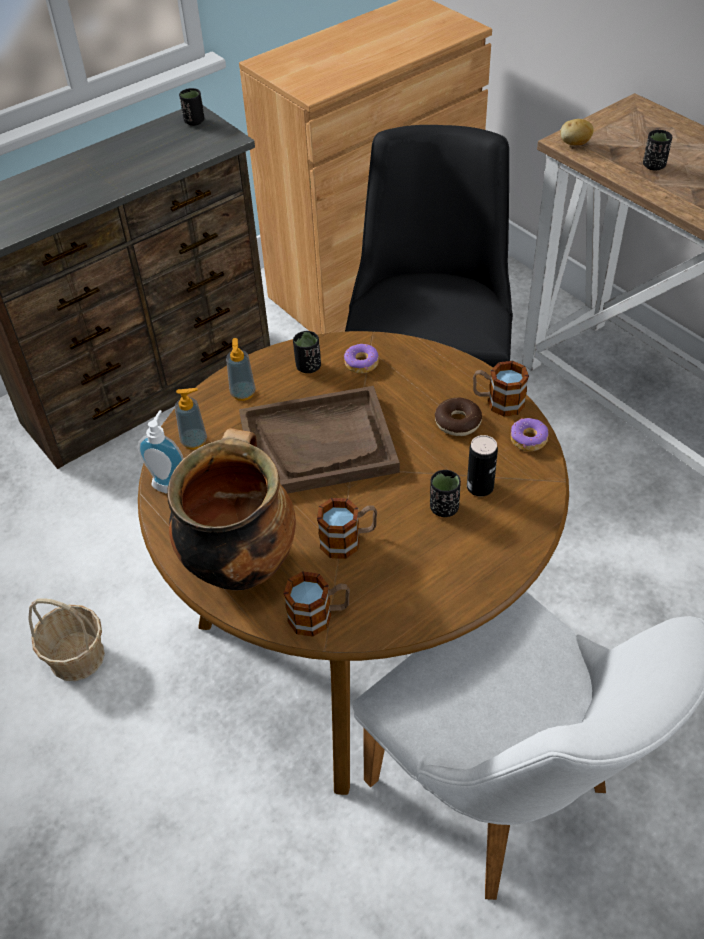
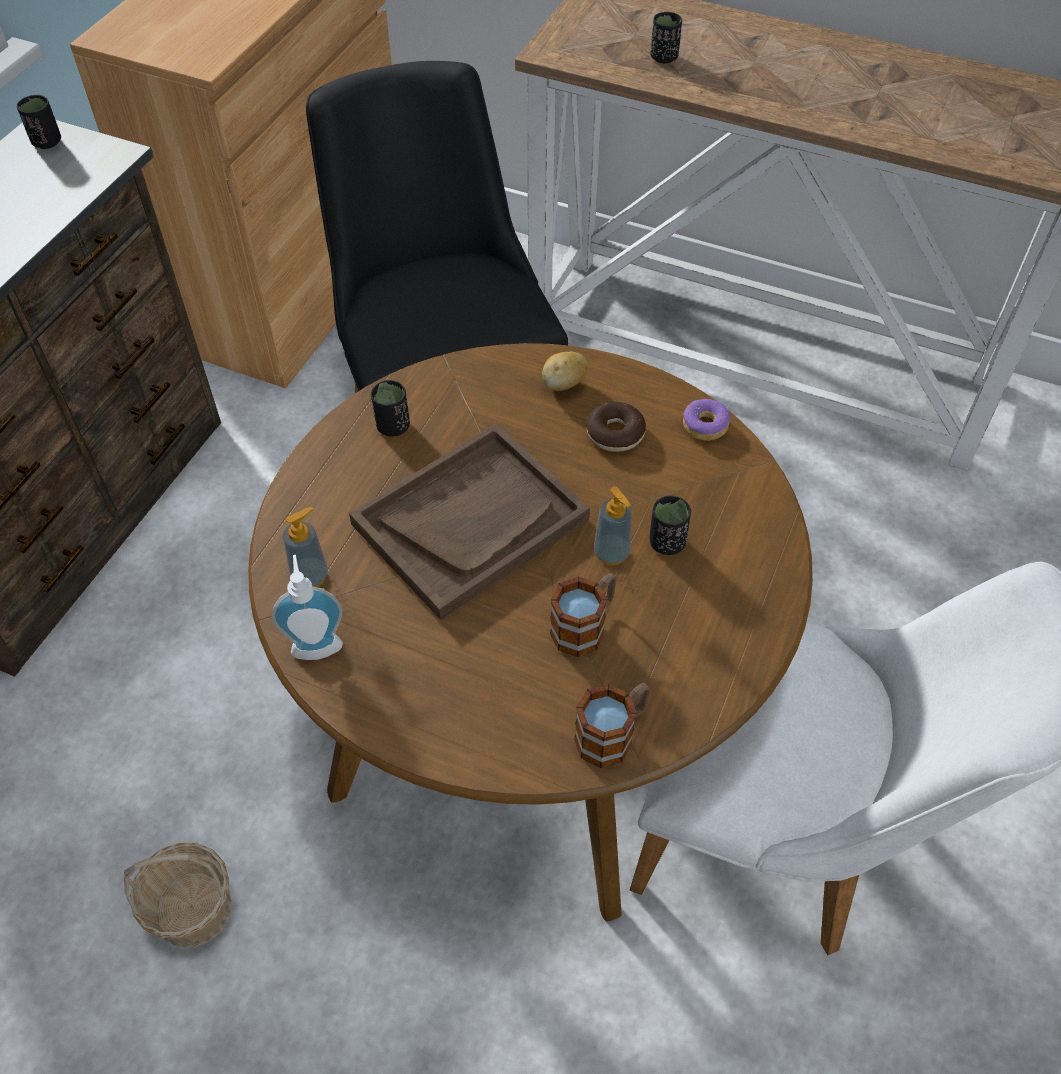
camera: 30 degrees left, 5 degrees up
(240, 563) = (474, 709): cooking pot -> none
(243, 393) = (332, 490): soap dispenser -> soap dispenser (611, 553)
(361, 364) = (456, 400): donut -> none
(480, 487) = (689, 502): can -> none
(498, 402) = (643, 393): mug -> none
(574, 144) = (560, 52): potato -> potato (564, 384)

